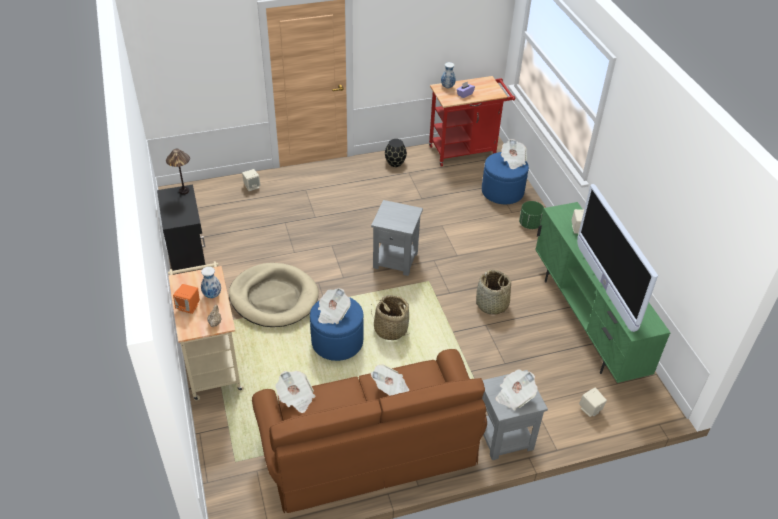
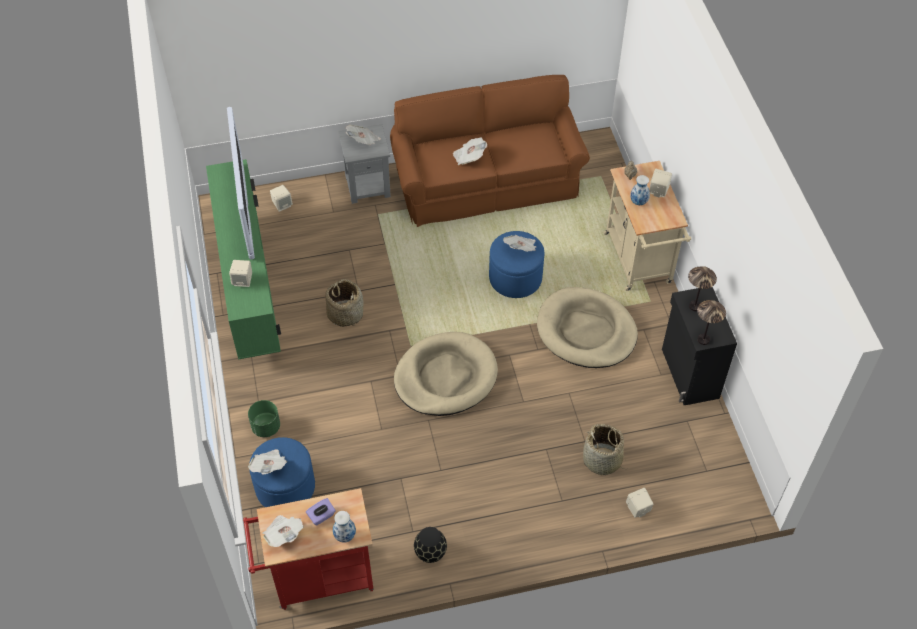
camera: 175 degrees left, 10 degrees up
(183, 213) = (695, 306): none -> table lamp
(188, 307) = (658, 191): orange speaker -> beige speaker
(296, 398) = (551, 152): newspaper -> newspaper (284, 534)
(390, 329) = (459, 289): basket -> basket (602, 460)
(396, 260) = (445, 377): grey side table -> beige dog bed

